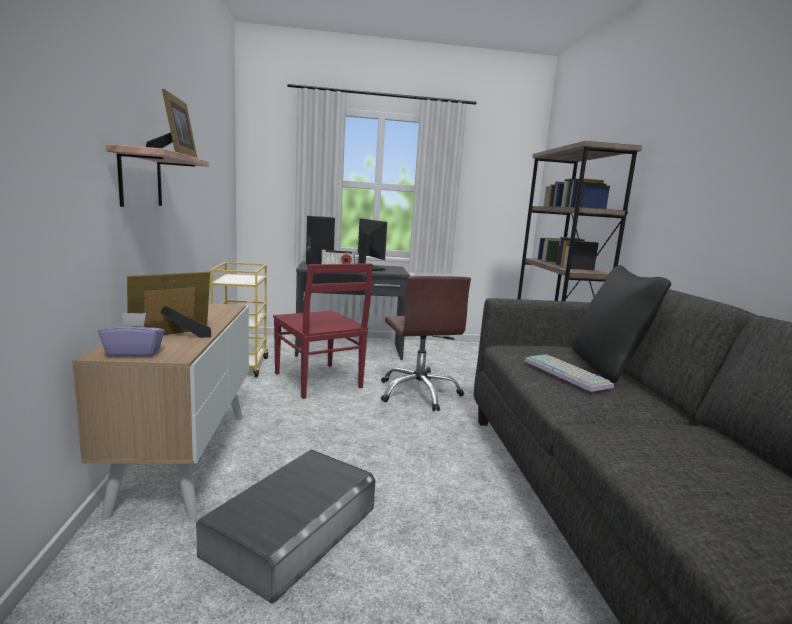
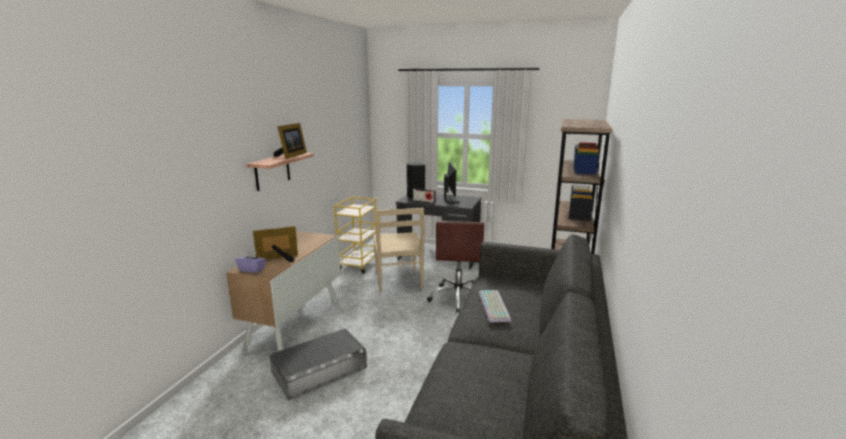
camera: 25 degrees right, 5 degrees up
(318, 381) = (398, 281): red chair -> beige chair
(606, 367) = (537, 304): black pillow -> none

